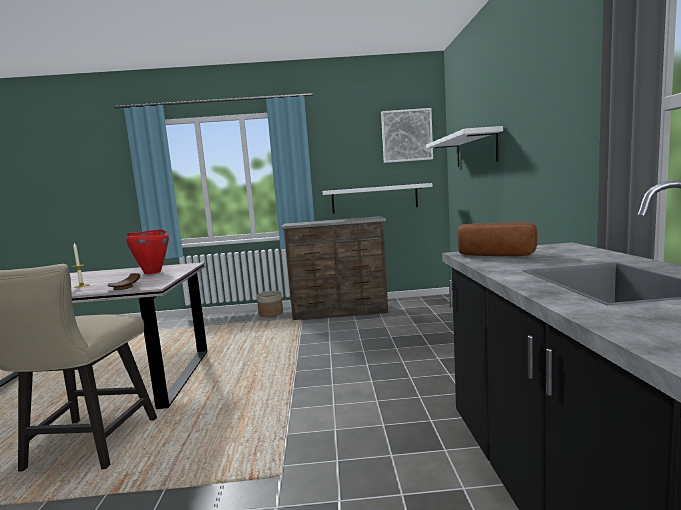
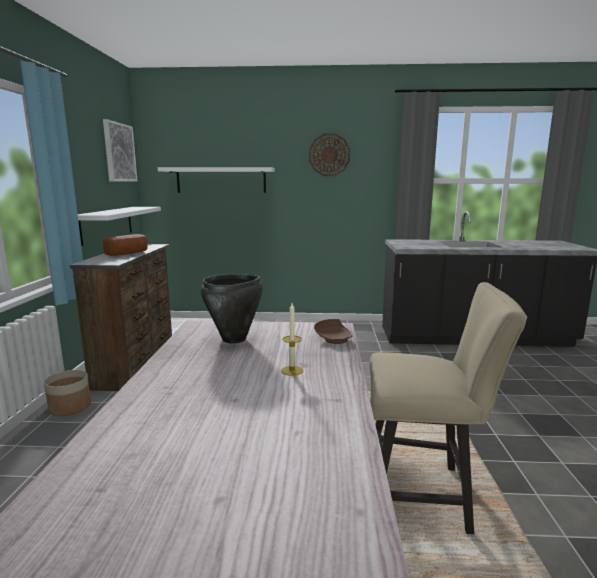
camera: 85 degrees left, 5 degrees up
(152, 272) = (234, 339): red cooking pot -> black cooking pot
(494, 255) = (414, 246): bread -> bread (129, 253)
(543, 90) = (329, 155): none -> wall clock

